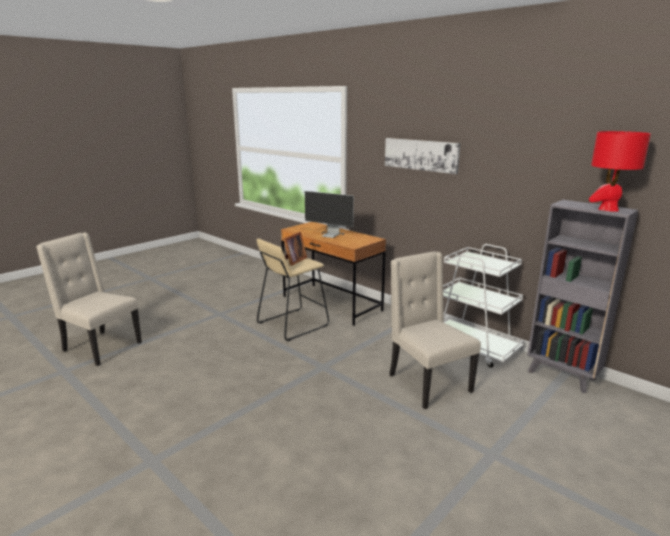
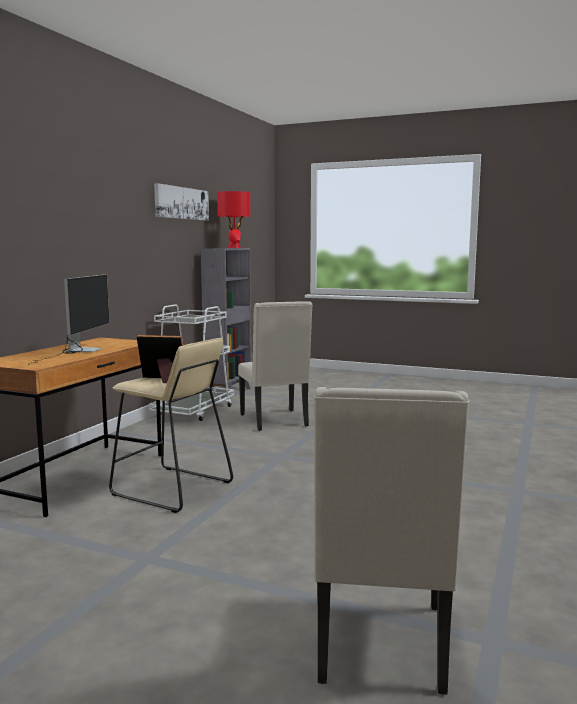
camera: 110 degrees left, 10 degrees down
(421, 155) = (96, 216): picture -> picture (181, 203)
(427, 383) = (275, 421): beige chair -> beige chair turned 60 degrees counterclockwise

